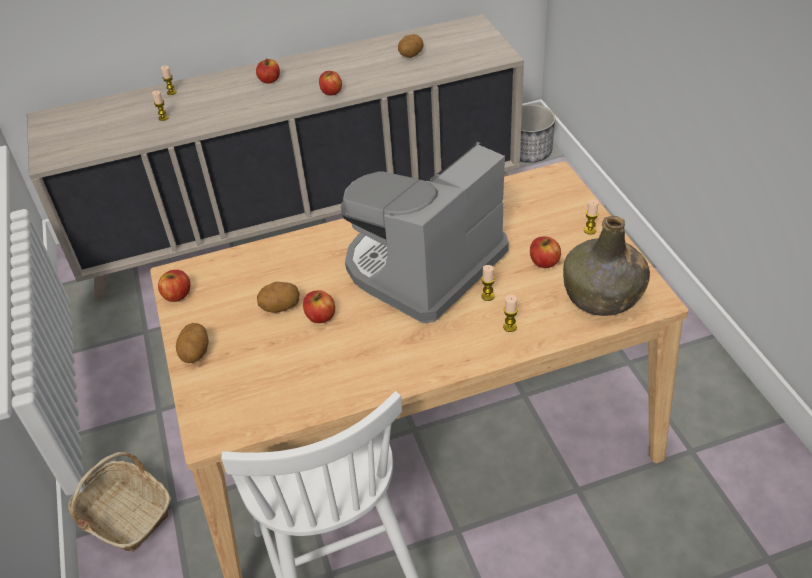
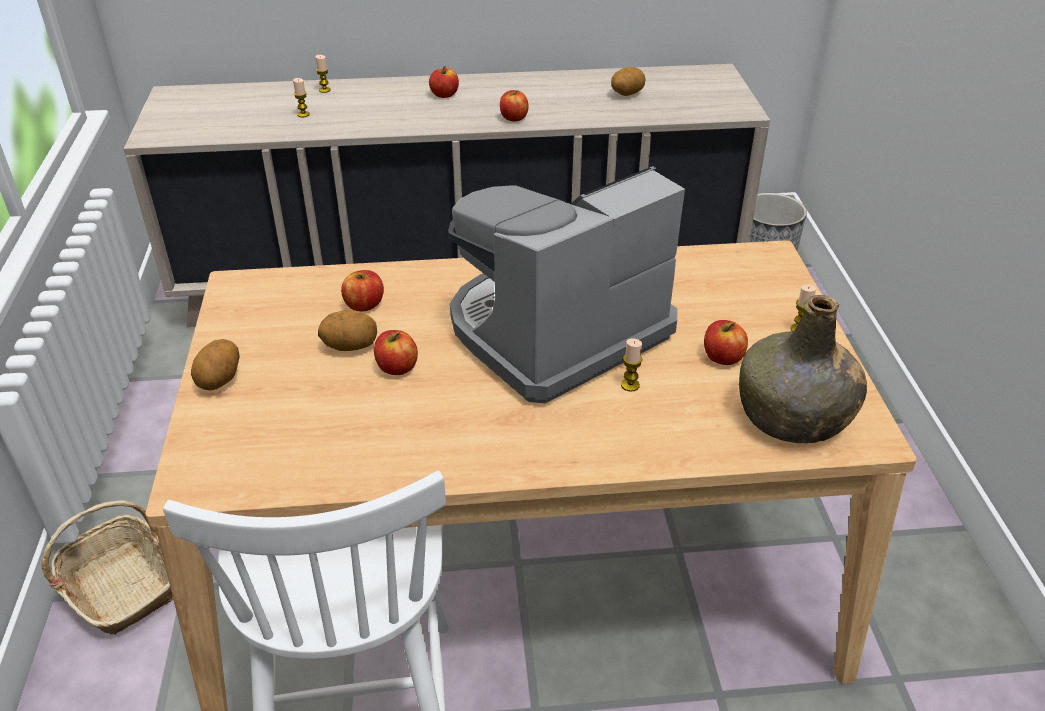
camera: 10 degrees right, 5 degrees down
(177, 295) = (229, 308): apple -> apple (364, 305)
(510, 327) = (648, 430): candle -> none

